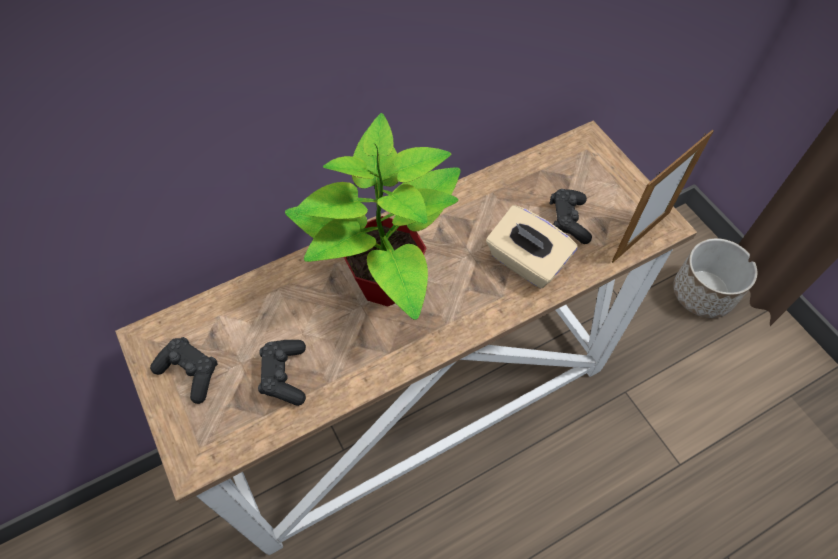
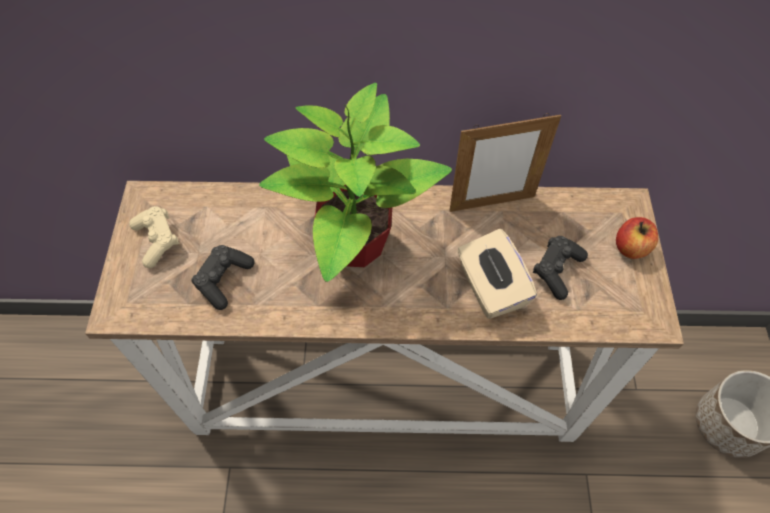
camera: 30 degrees right, 0 degrees up
(190, 372) = (157, 241): black game controller -> beige game controller
(612, 174) = (631, 247): none -> apple
(641, 236) = (620, 319): picture frame -> picture frame (492, 203)

